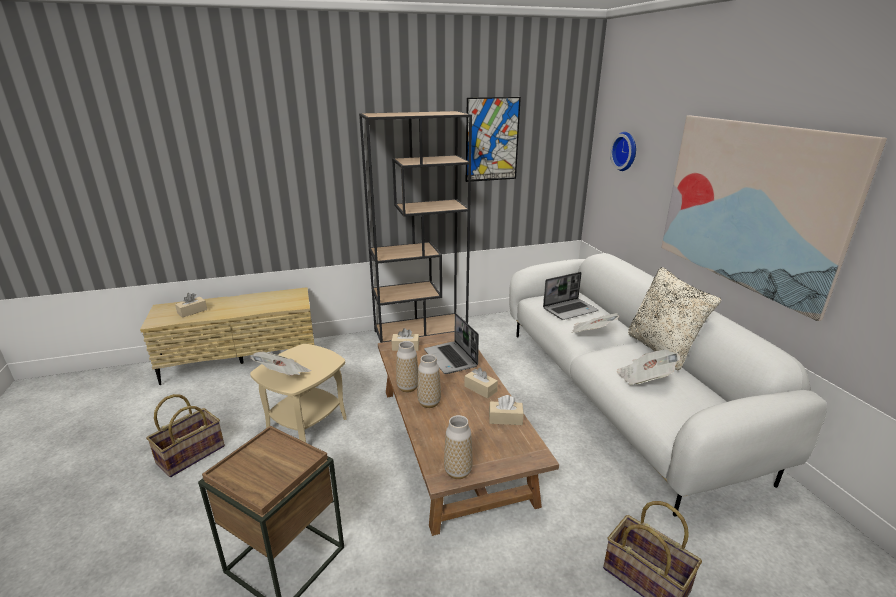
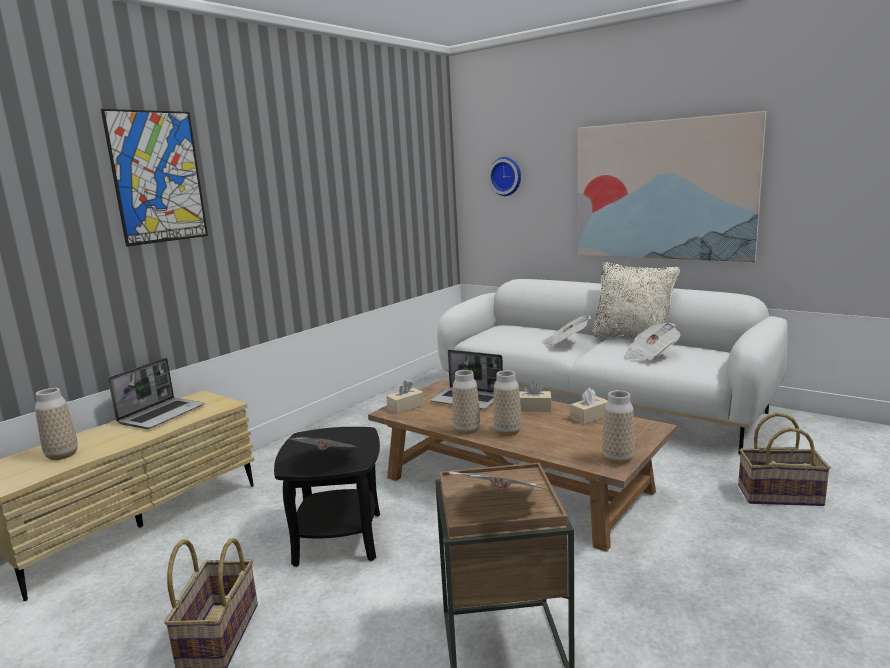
camera: 35 degrees left, 10 degrees down
(192, 311) = (62, 455): beige tissue box -> vase
(255, 474) = (501, 504): none -> newspaper
(307, 424) = (338, 539): beige side table -> black side table
(421, 334) = (348, 422): bookcase -> none
(492, 140) = (377, 176): picture -> picture (157, 177)
(570, 310) = (520, 335): laptop -> laptop (162, 414)

